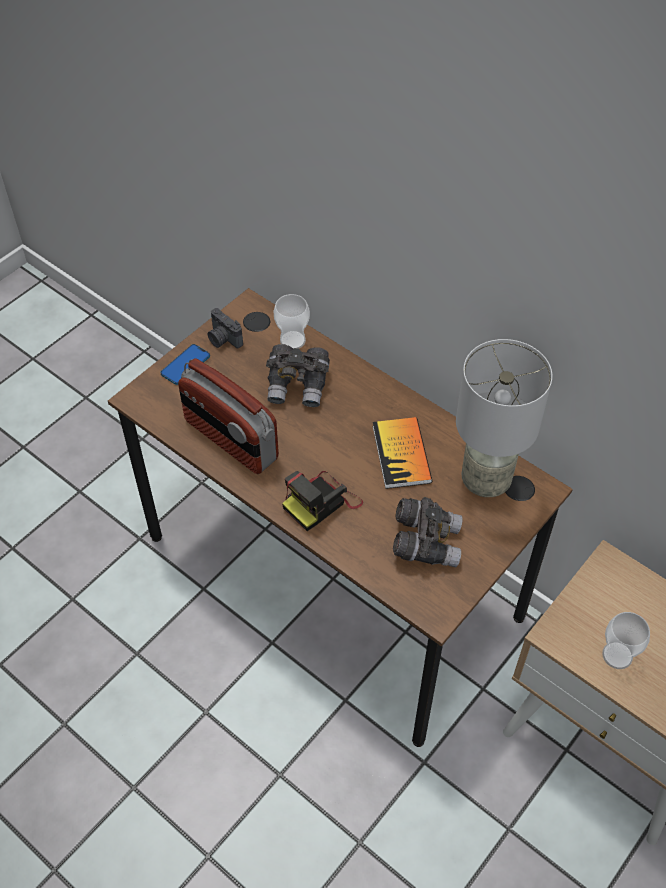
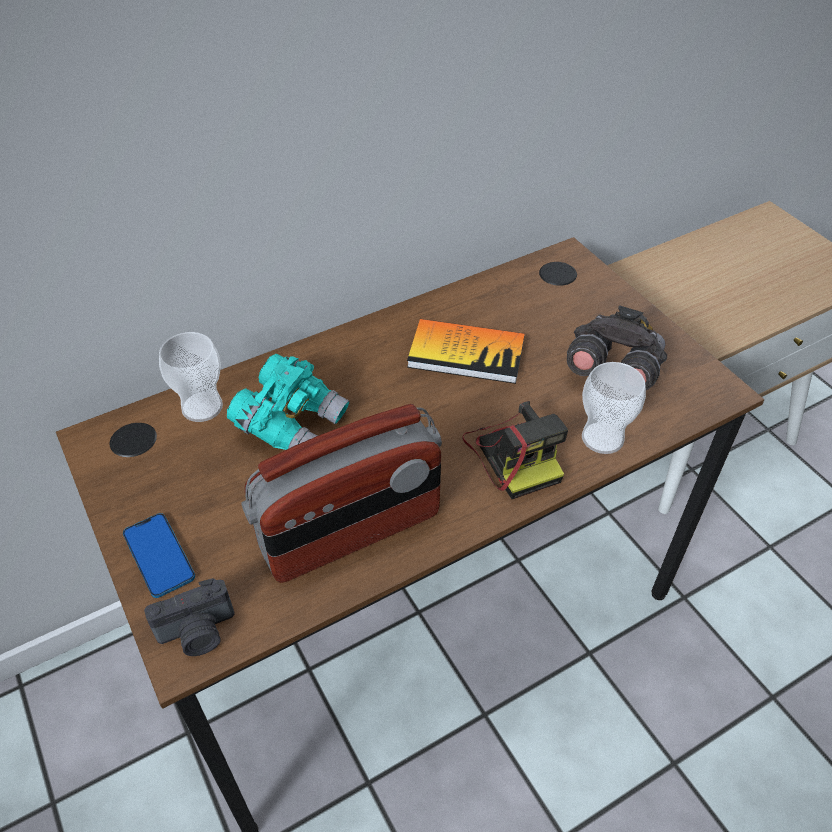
camera: 70 degrees left, 5 degrees down
(223, 339) = (139, 490): camera -> camera (198, 633)
(298, 385) = (292, 423): grey binoculars -> turquoise binoculars
(486, 481) = (540, 294): grey table lamp -> none
(617, 655) = (748, 301): cup -> cup (602, 438)

